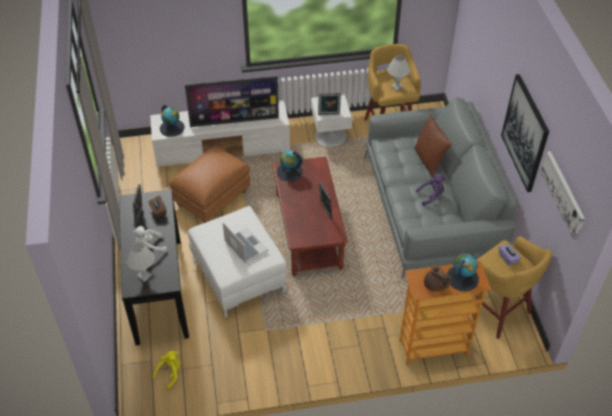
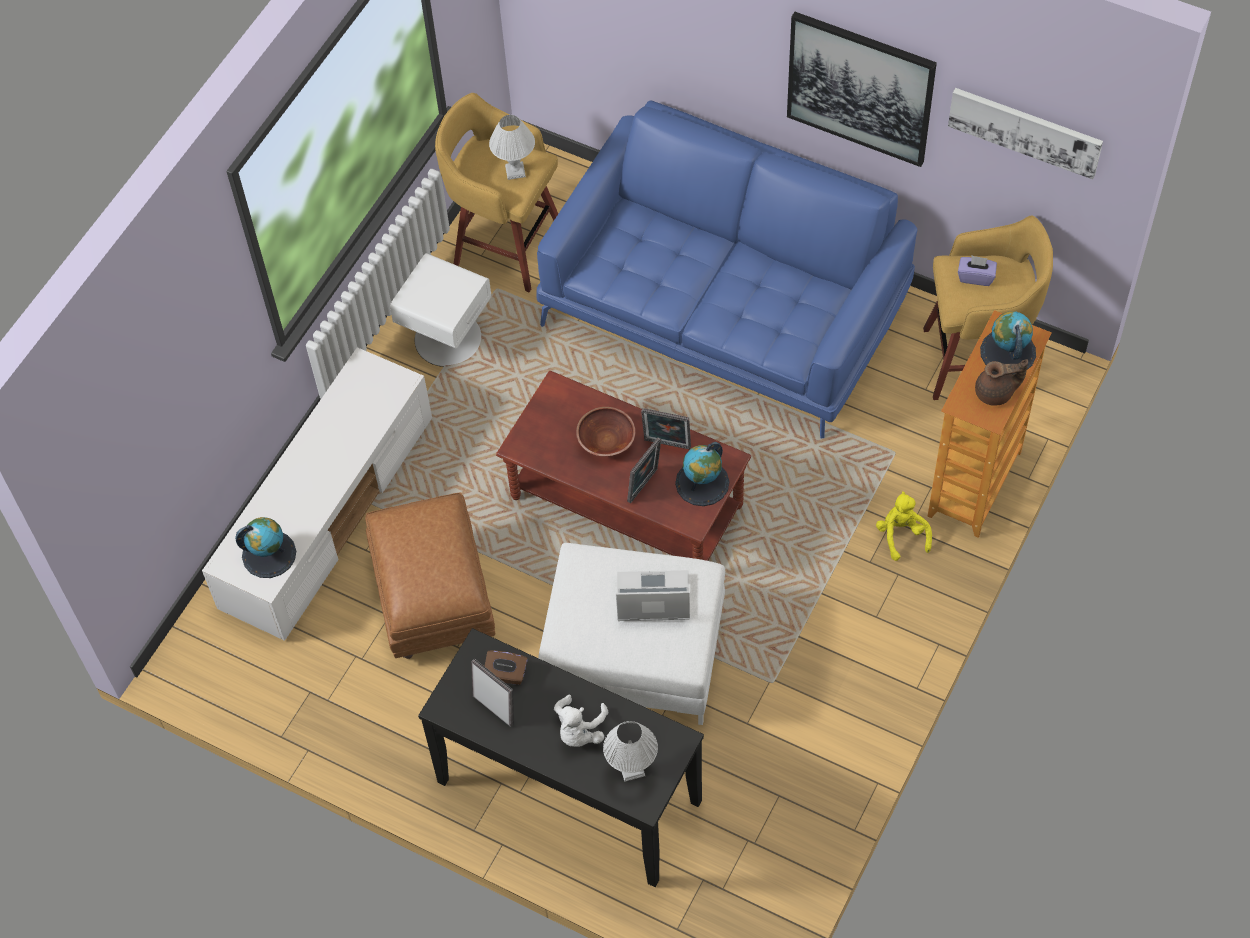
camera: 50 degrees left, 10 degrees up
(170, 373) = (749, 865): yellow plush toy -> yellow plush toy (902, 535)
(234, 121) = (341, 450): television -> none
(289, 171) = (539, 441): globe -> globe (702, 483)
(309, 191) = (606, 441): none -> brown bowl
(329, 115) = (454, 305): picture frame -> picture frame (645, 487)
(429, 161) = (684, 241): brown pillow -> none
(431, 196) = (756, 287): purple plush toy -> none
(431, 209) = (726, 309): grey sofa -> blue sofa

